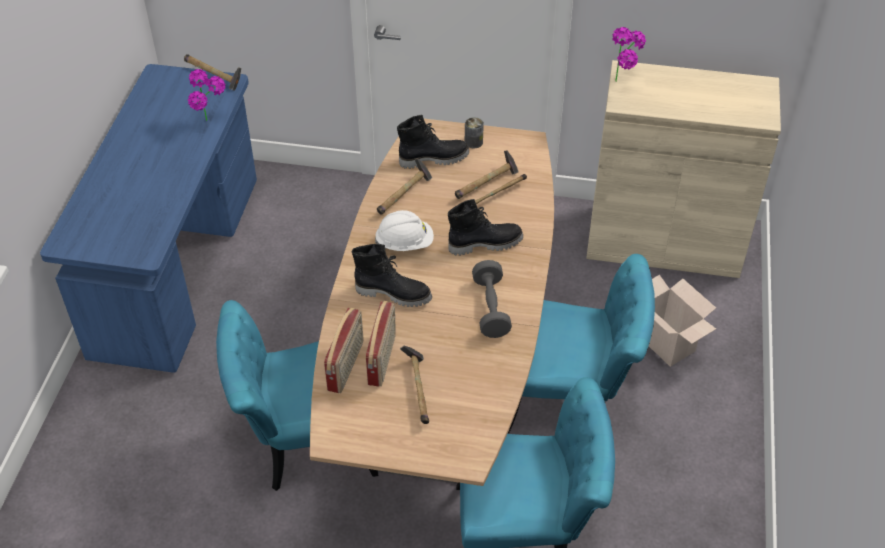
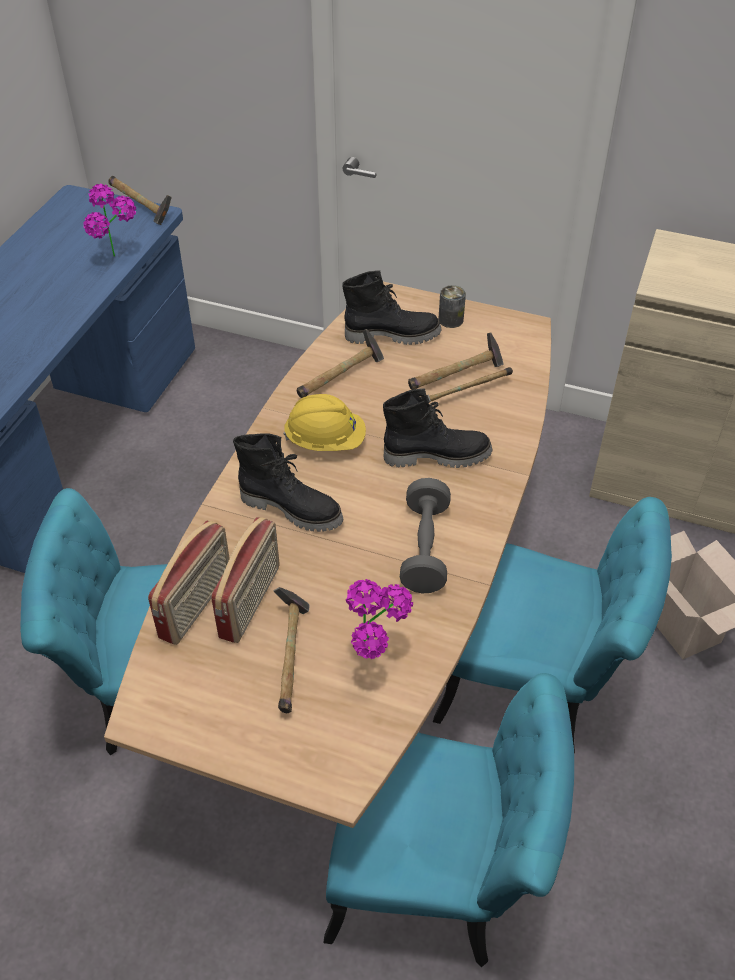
camera: 10 degrees right, 0 degrees up
(405, 243) = (325, 441): white hard hat -> yellow hard hat
(624, 83) = (668, 259): potted plant -> potted plant (377, 661)

